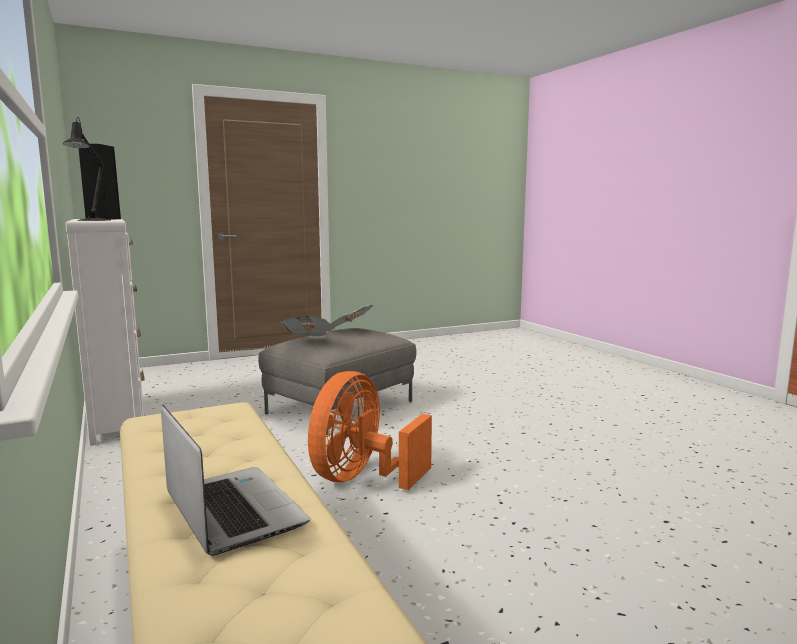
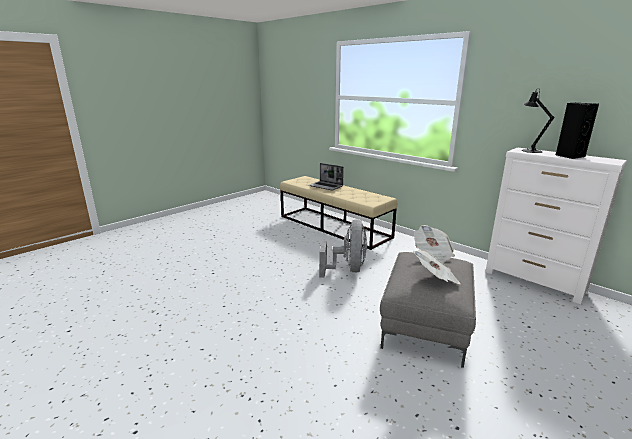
camera: 160 degrees right, 10 degrees up
(361, 478) = (348, 269): orange fan -> grey fan

